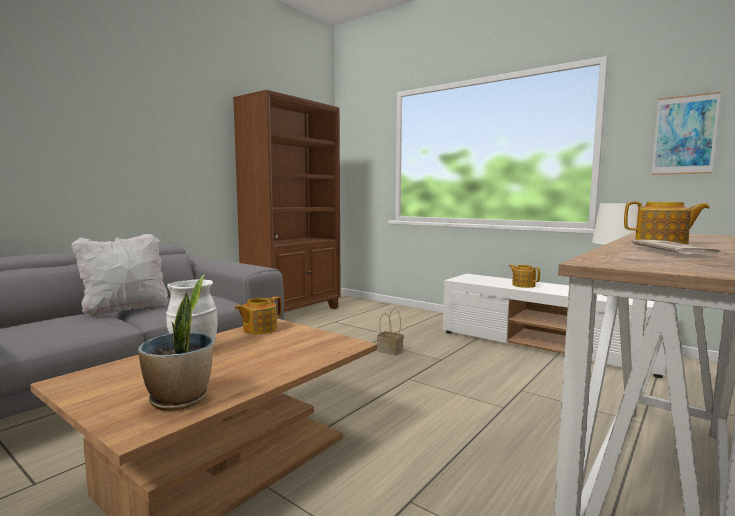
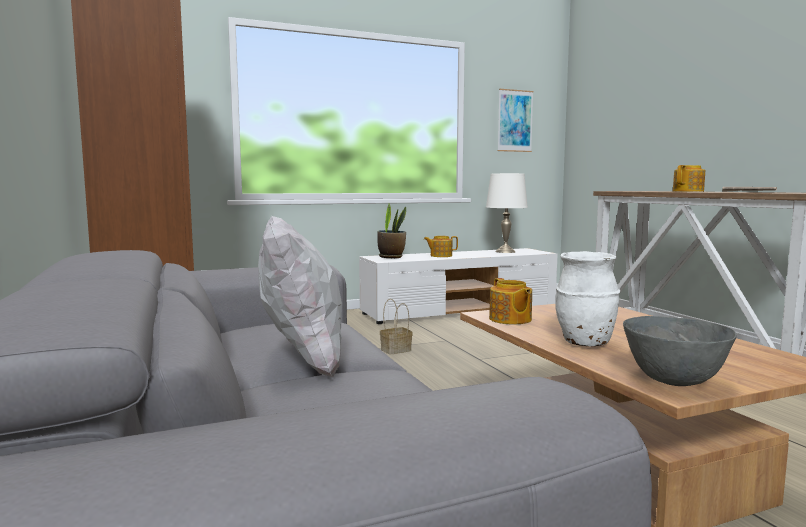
camera: 60 degrees left, 0 degrees up
(88, 380) = (674, 381): none -> grey bowl
(180, 400) = (736, 353): potted plant -> potted plant (391, 257)

